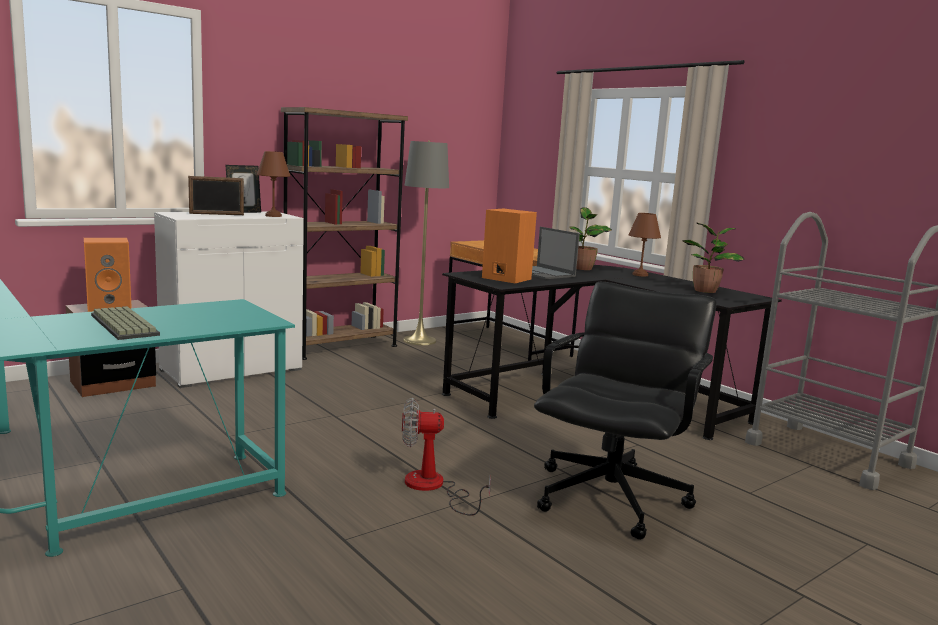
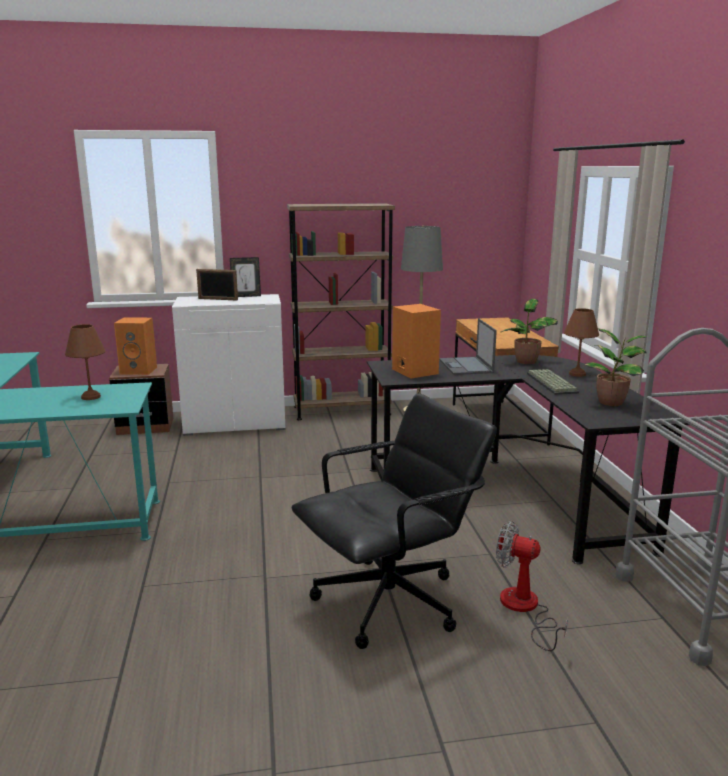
camera: 30 degrees right, 5 degrees up
(121, 325) = (31, 402): keyboard -> keyboard (550, 383)
(272, 216) = (259, 301): brown table lamp -> brown table lamp (90, 397)
(433, 487) = (255, 557): fan -> fan (525, 609)

